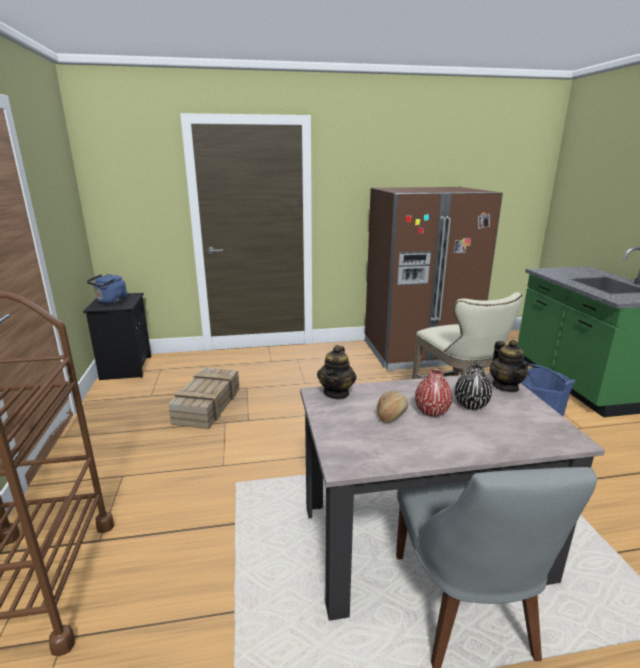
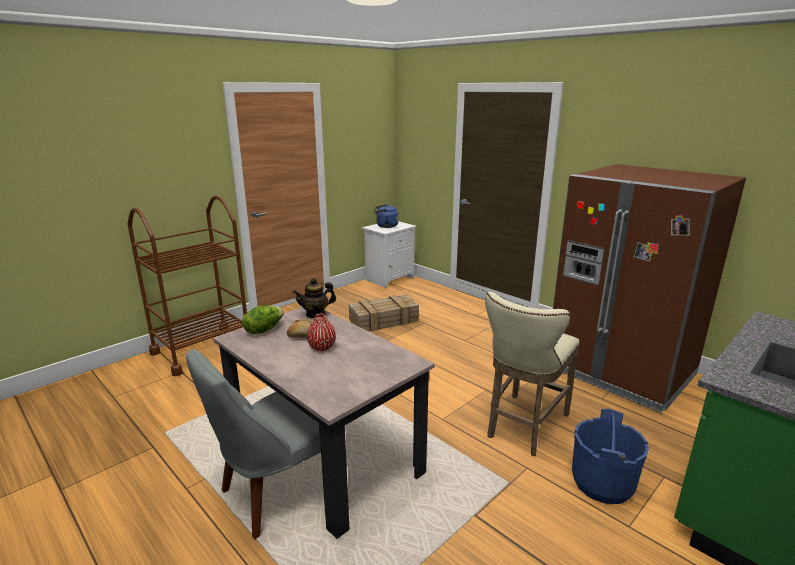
camera: 55 degrees right, 0 degrees up
(125, 367) = (389, 279): black nightstand -> white nightstand
(345, 435) = (263, 330): none -> lettuce
(471, 405) = (347, 359): black vase -> none
(505, 386) = (399, 367): teapot -> none

